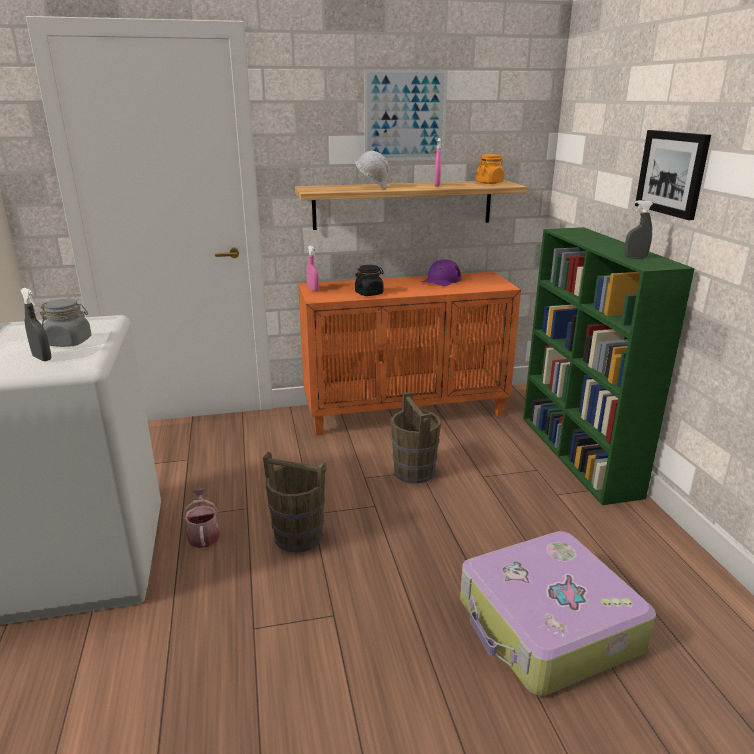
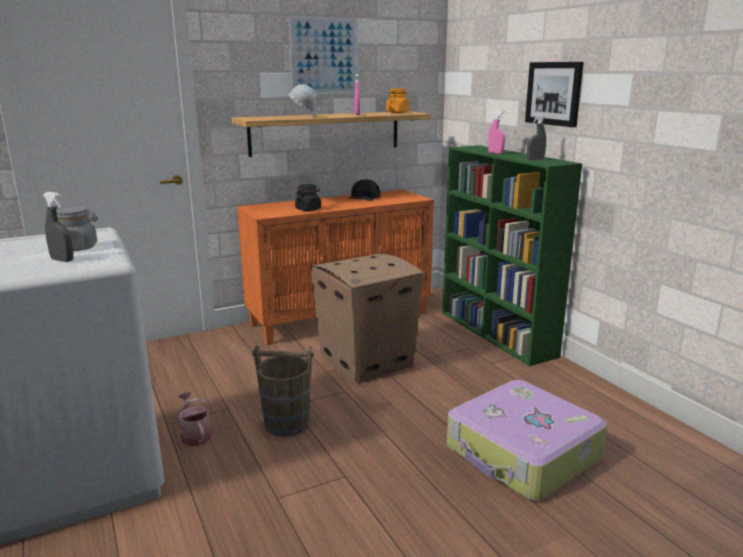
camera: 15 degrees left, 5 degrees down
(313, 289) = (255, 209): pink spray bottle -> pink spray bottle (495, 153)
(414, 471) = (367, 361): brown bucket -> cardboard box
(441, 280) = (363, 197): purple cap -> black cap

